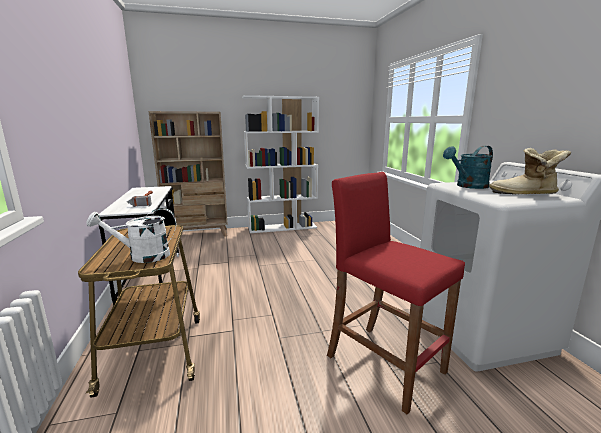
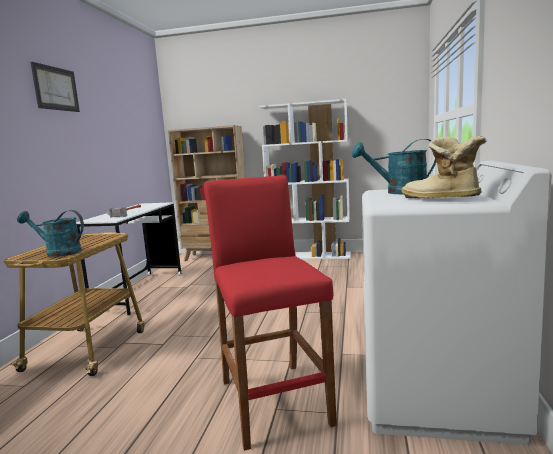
camera: 25 degrees right, 5 degrees down
(65, 58) = (56, 88): none -> picture
(142, 256) = (58, 252): white watering can -> turquoise watering can

